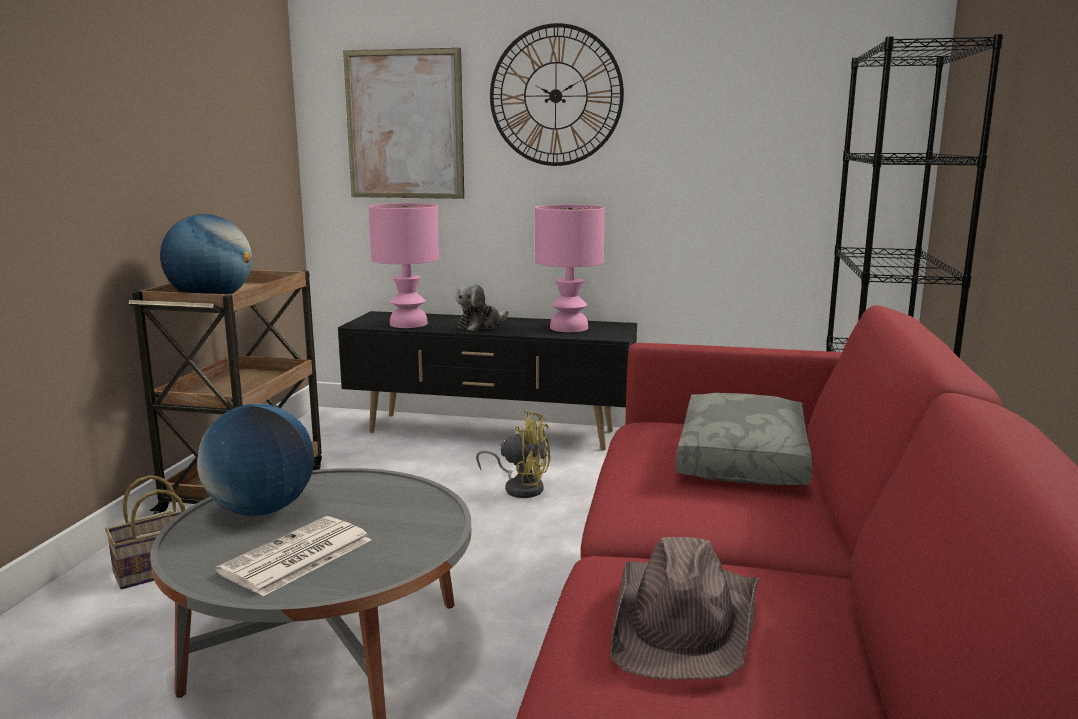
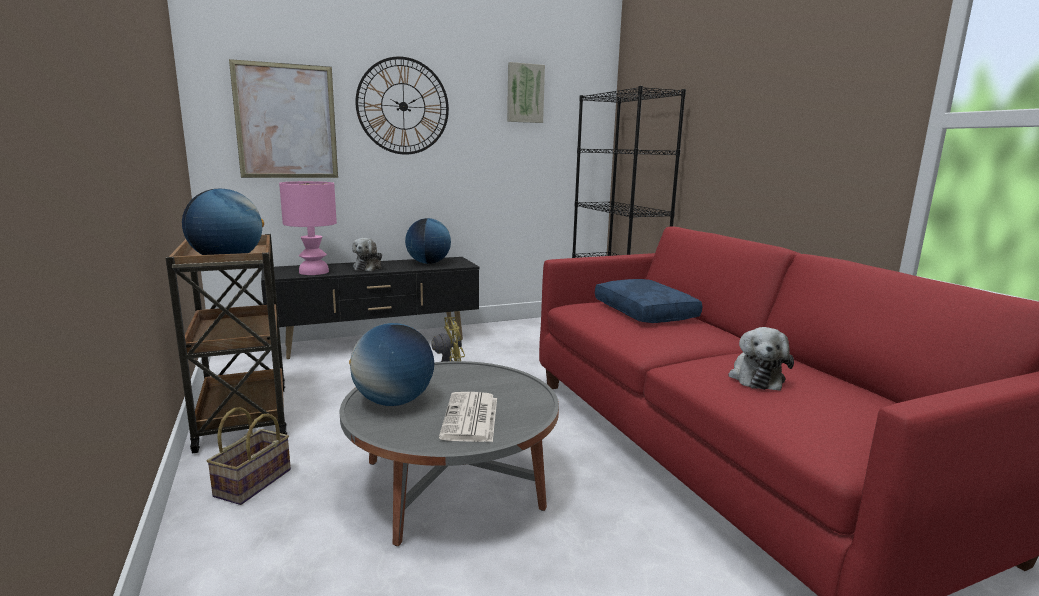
camera: 35 degrees left, 0 degrees up
(568, 328) = (428, 263): pink table lamp -> globe
(686, 621) = (755, 377): brown hat -> plush toy
(745, 459) = (646, 312): grey pillow -> blue pillow
(756, 62) = (524, 93): none -> picture

